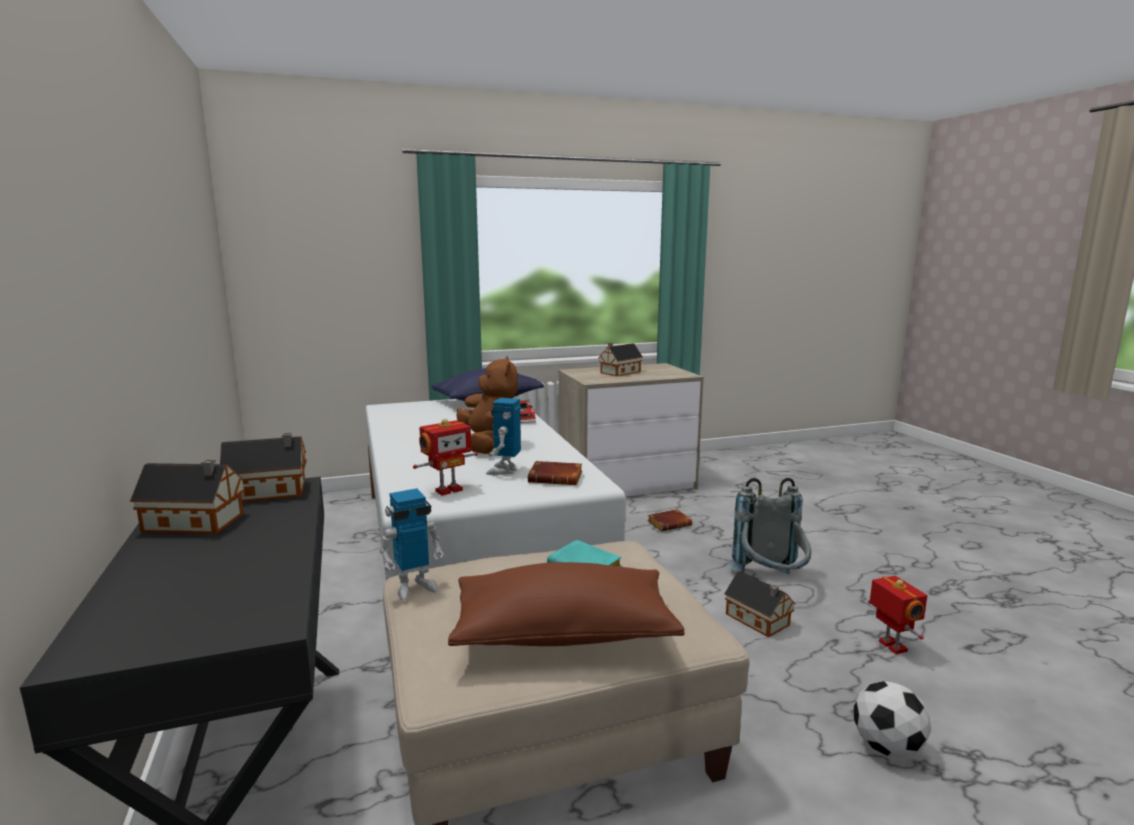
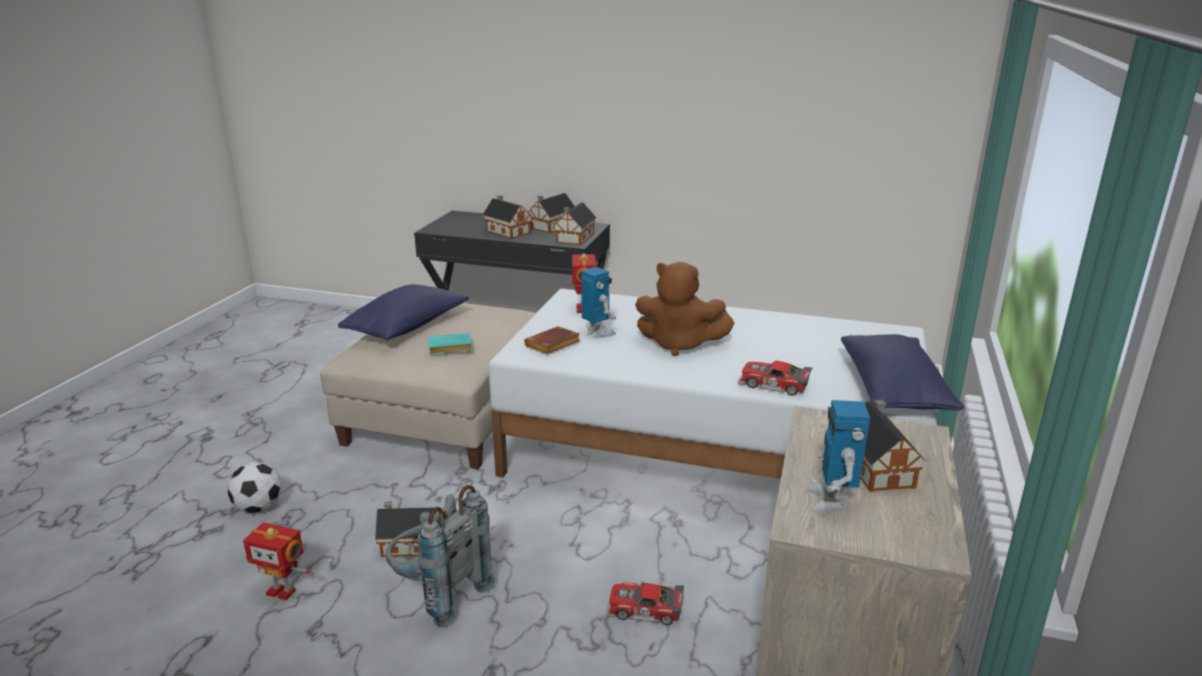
camera: 125 degrees right, 10 degrees up
(248, 545) = (507, 231): none -> toy house
(414, 587) = (508, 309): toy robot -> toy robot (831, 501)
(563, 633) = (407, 328): brown pillow -> blue pillow
(669, 523) = (644, 611): brown book -> toy car

